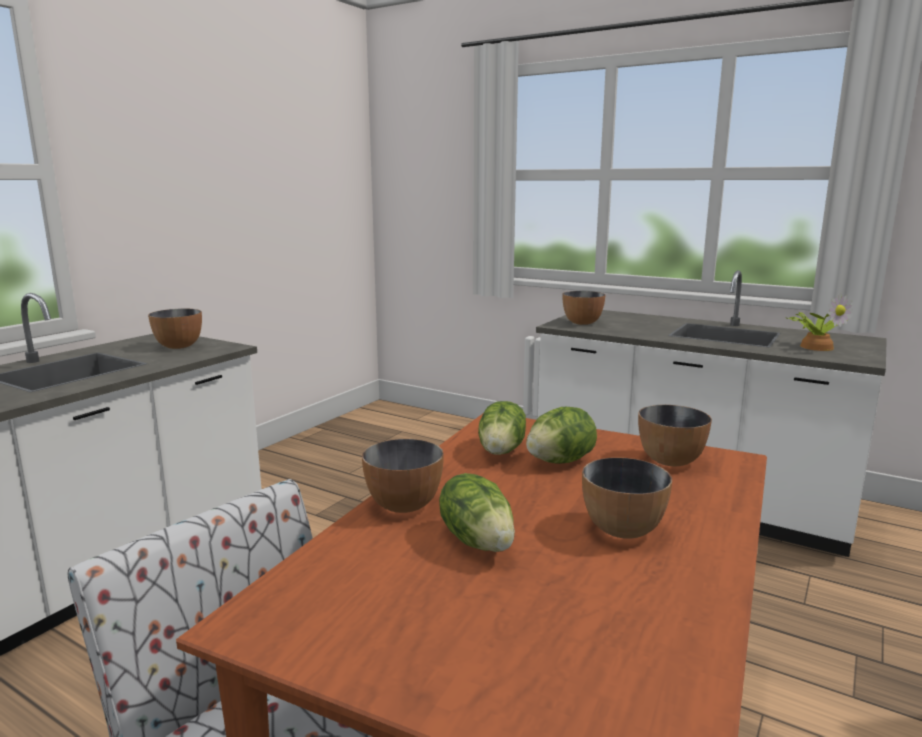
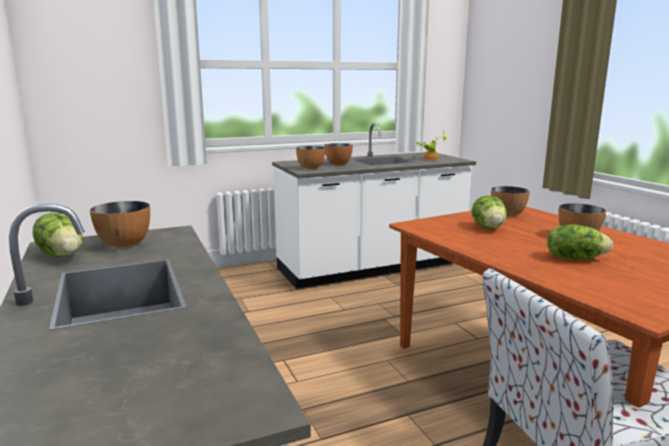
camera: 55 degrees left, 0 degrees up
(404, 505) = (520, 263): bowl -> bowl (338, 164)
(502, 450) = (460, 232): lettuce -> lettuce (63, 254)

